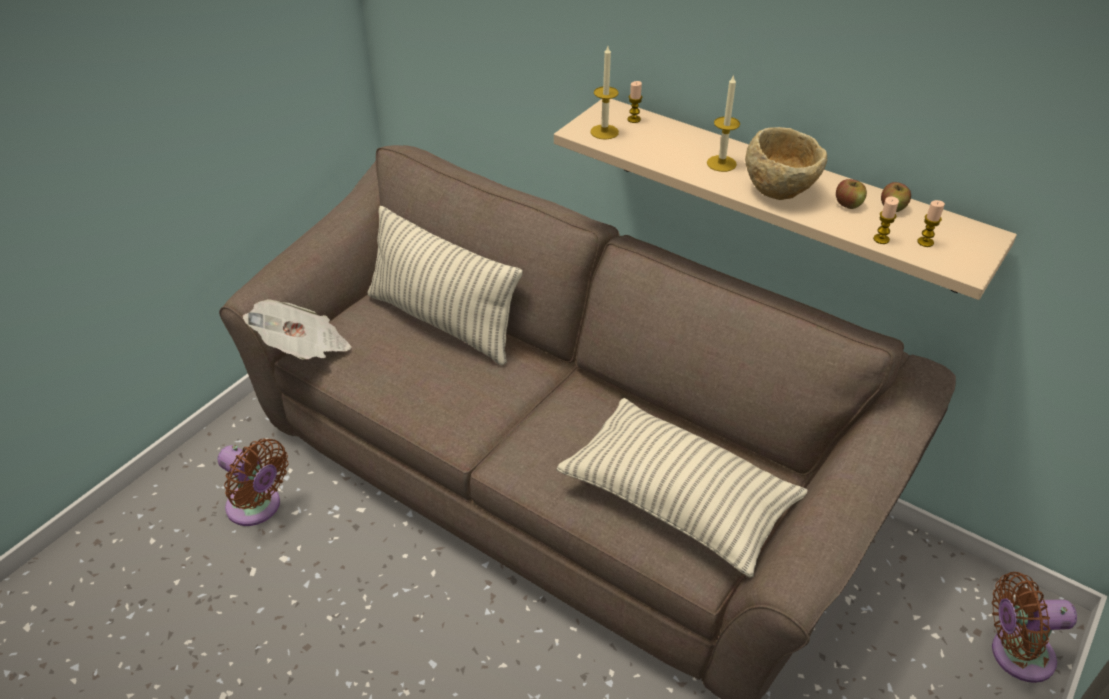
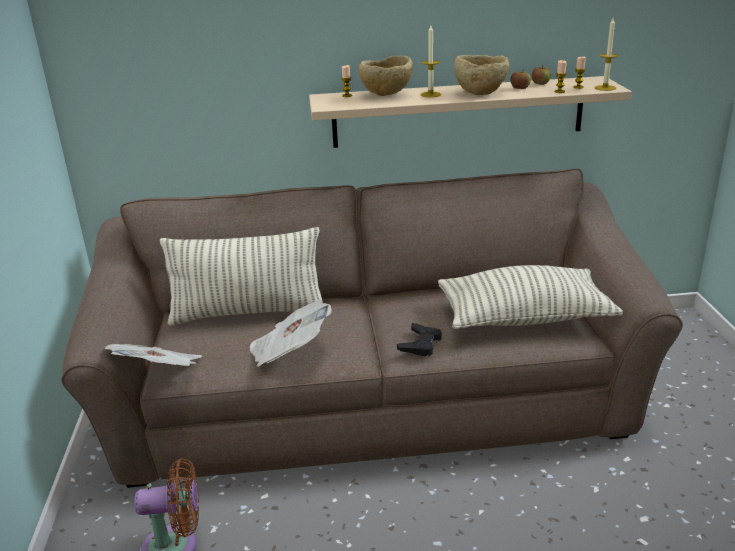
camera: 40 degrees left, 15 degrees down
(419, 392) = (290, 352): none -> newspaper
(535, 462) = (420, 344): none -> black game controller
(604, 132) = (341, 103): candle -> candle (605, 88)
(673, 140) = (386, 95): none -> beige bowl
(1015, 654) = (693, 340): brown fan -> none

